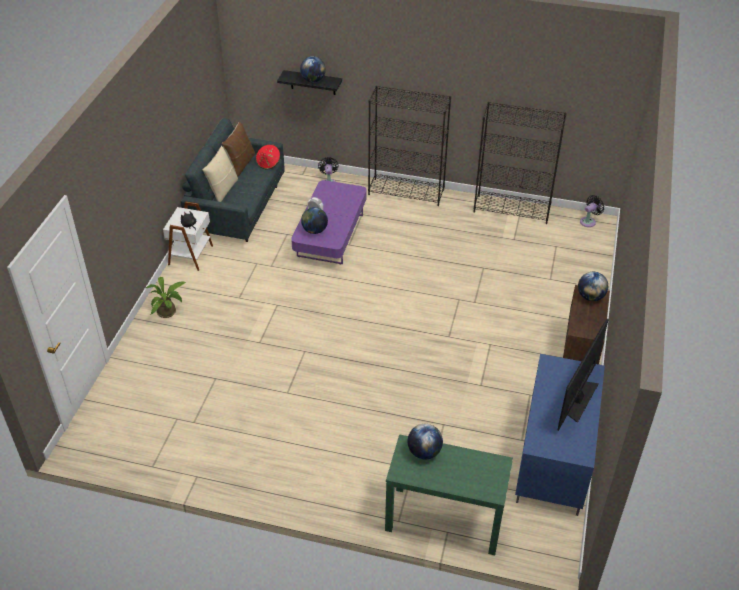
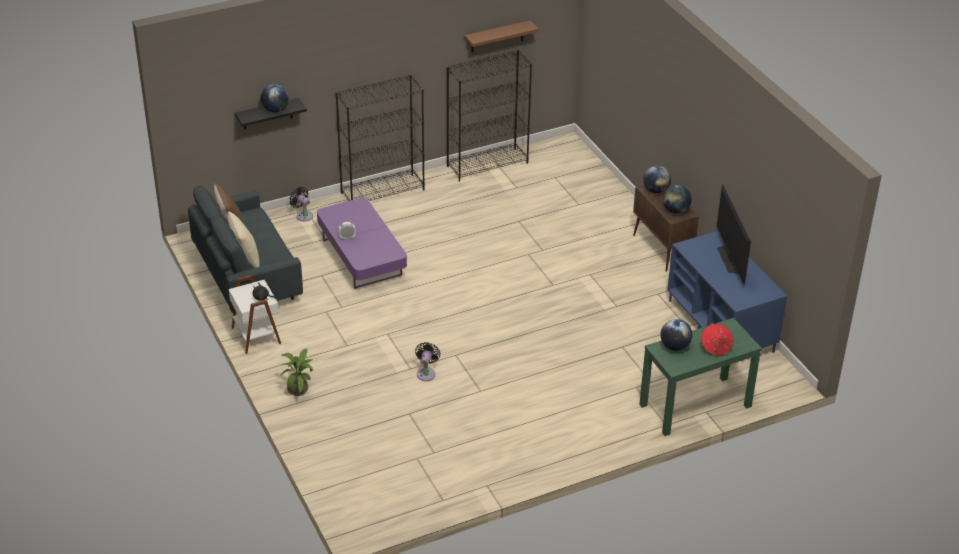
camera: 40 degrees left, 5 degrees down
(268, 163) = (257, 215): red hat -> red hat (716, 348)
(314, 230) = (366, 252): globe -> globe (675, 210)
(546, 92) = (497, 36): none -> brown shelf
(589, 221) = (557, 146): black fan -> black fan (426, 373)

